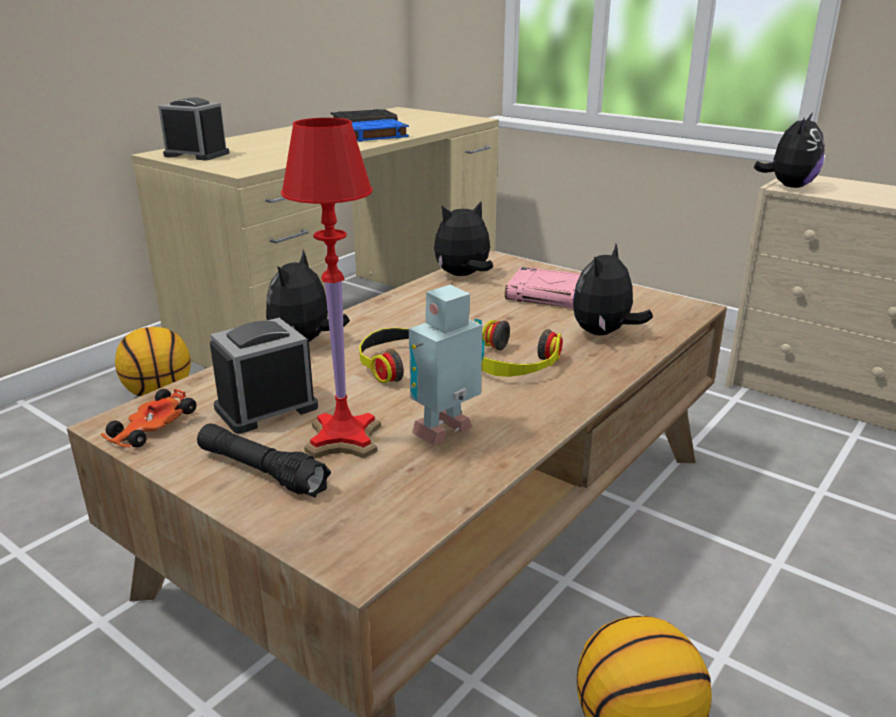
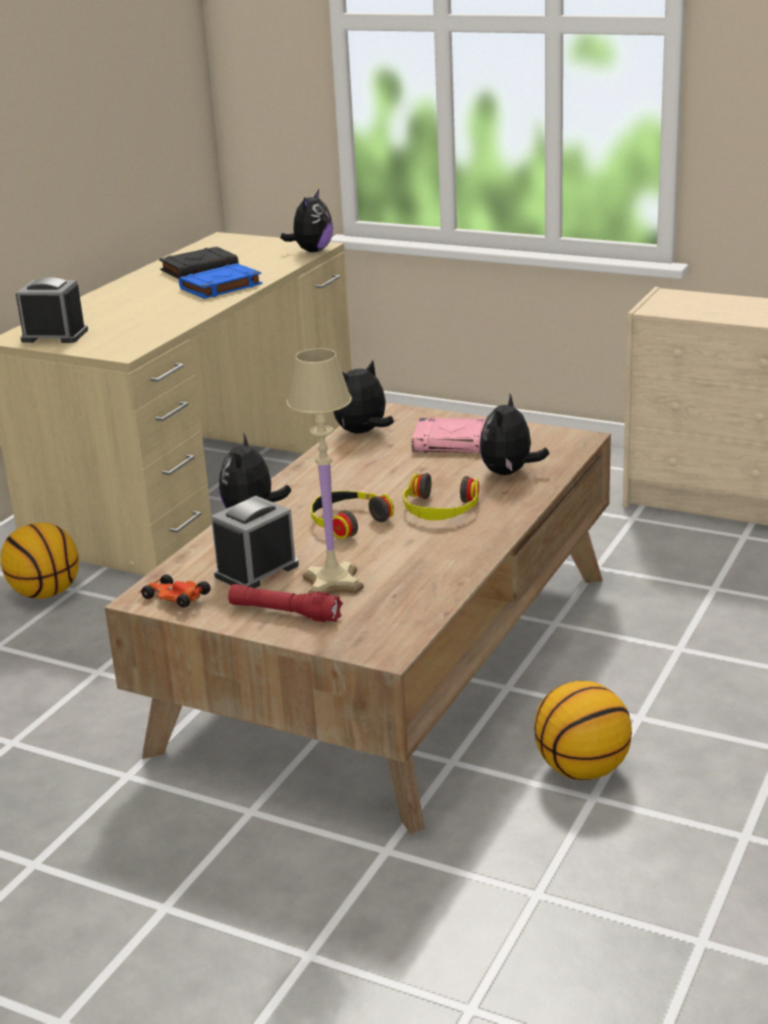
camera: 10 degrees left, 0 degrees up
(150, 428) = (174, 598): toy car -> toy car turned 105 degrees clockwise
(262, 471) = (285, 613): black flashlight -> red flashlight
(343, 439) = (333, 583): red table lamp -> beige table lamp
(447, 432) = (410, 568): toy robot -> none
(789, 186) = (654, 308): plush toy -> plush toy (312, 251)

